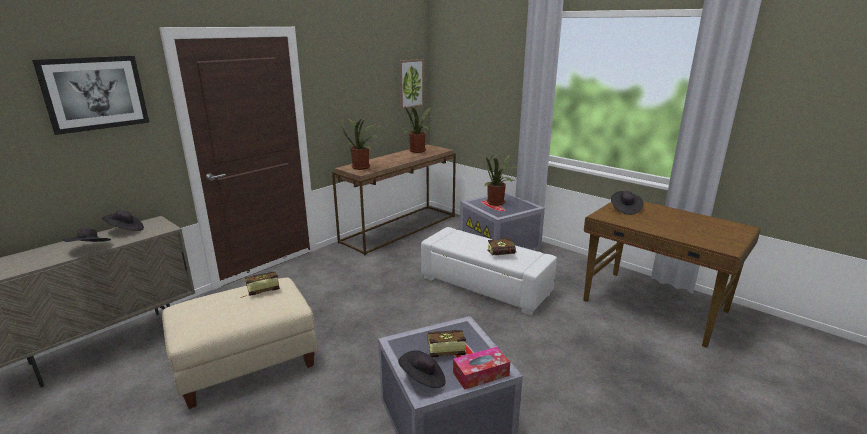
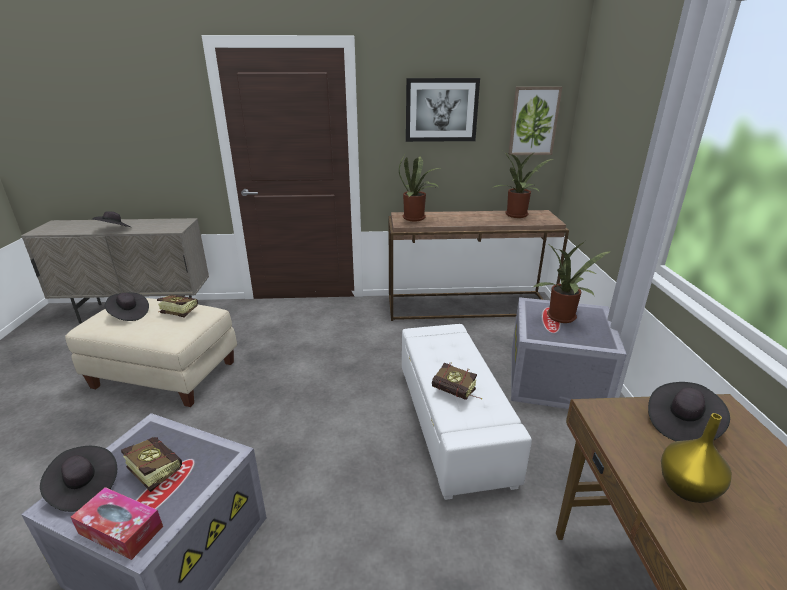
camera: 45 degrees right, 5 degrees up
(95, 93) = (145, 97): picture -> picture (441, 110)
(125, 230) = (157, 223): black hat -> black hat (129, 314)
(654, 224) = (686, 489): none -> yellow vase

